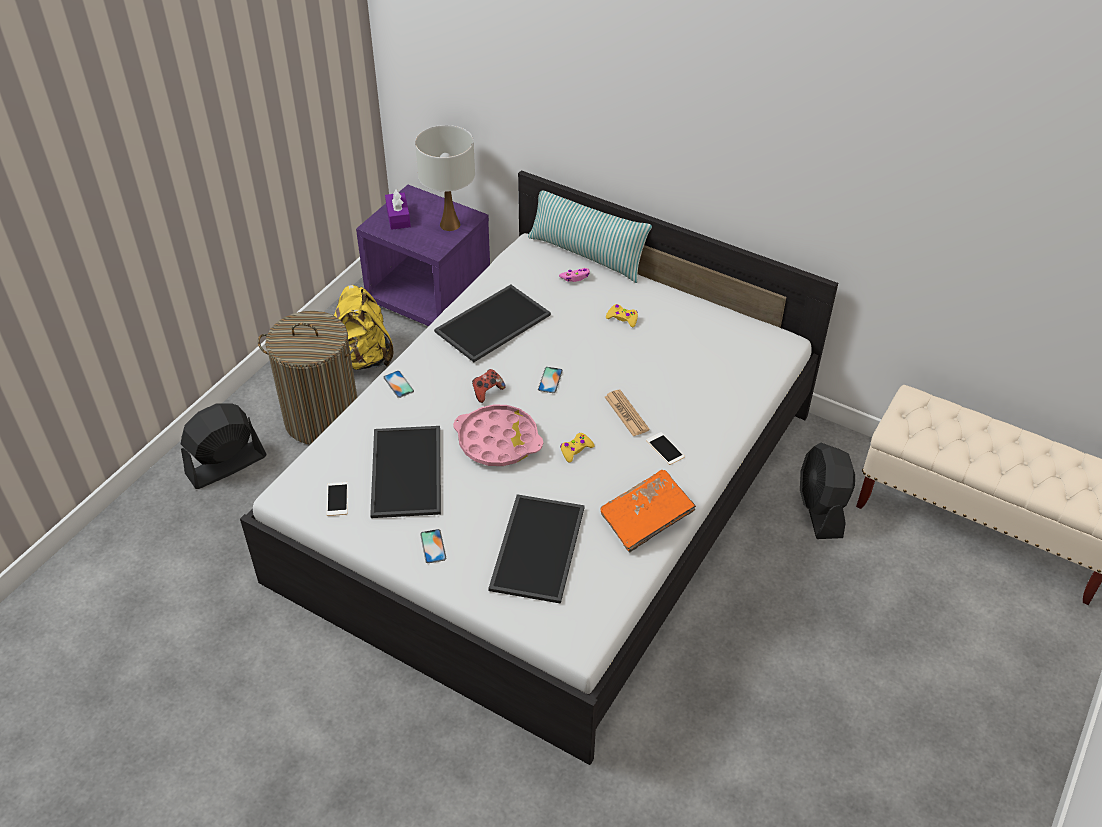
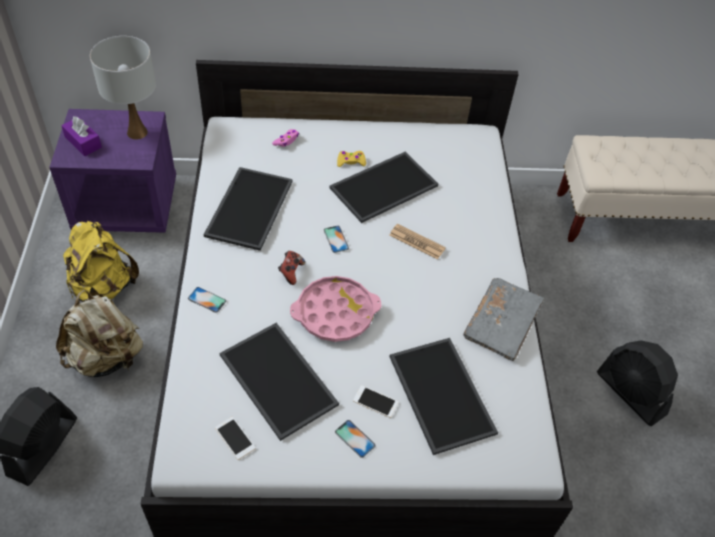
camera: 35 degrees left, 5 degrees up
(322, 418) = (106, 358): laundry basket -> beige backpack
(575, 450) = (402, 292): yellow game controller -> none
(587, 255) = (279, 118): pillow -> none
(636, 351) = (383, 185): none -> tray
(646, 519) = (501, 326): orange book -> grey book
(665, 448) = (468, 258): phone -> phone (375, 401)
(821, 508) = (547, 254): black fan -> black fan (631, 394)

